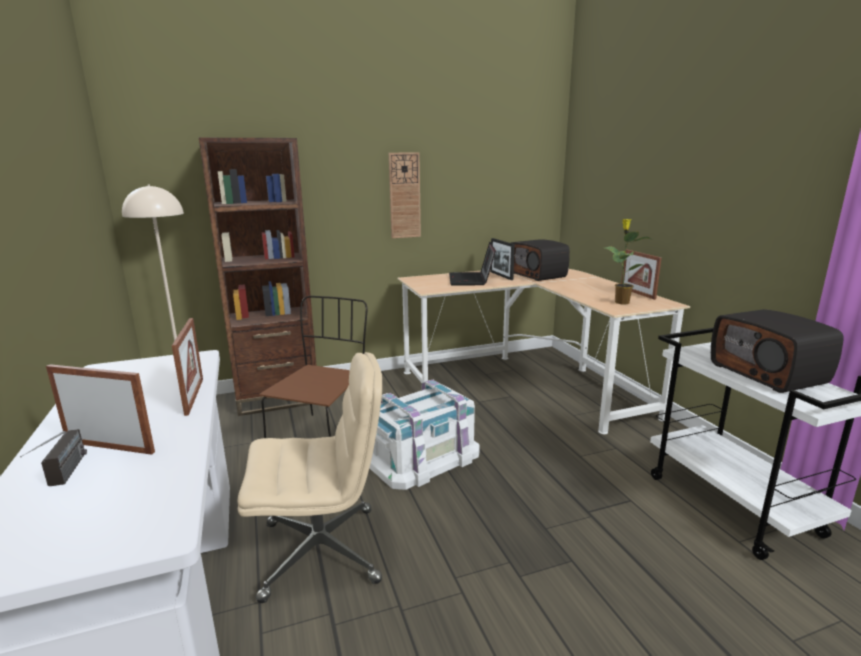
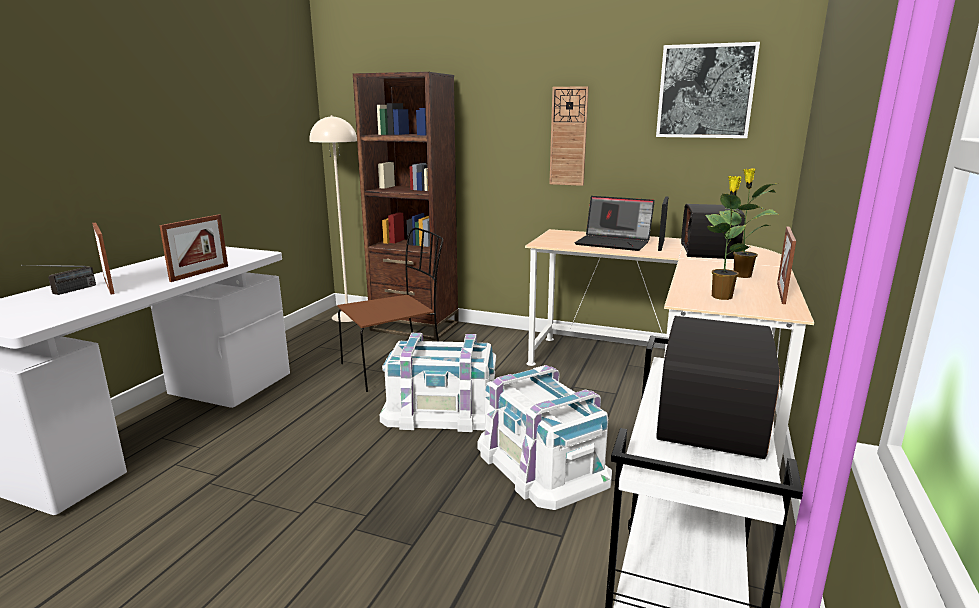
camera: 40 degrees right, 0 degrees up
(322, 551) = (273, 438): beige office chair -> none
(471, 280) = (614, 243): laptop -> laptop turned 105 degrees counterclockwise
(503, 157) = (705, 91): none -> picture
(547, 461) = (542, 462): none -> white storage box
(593, 287) = (740, 275): none -> potted plant

